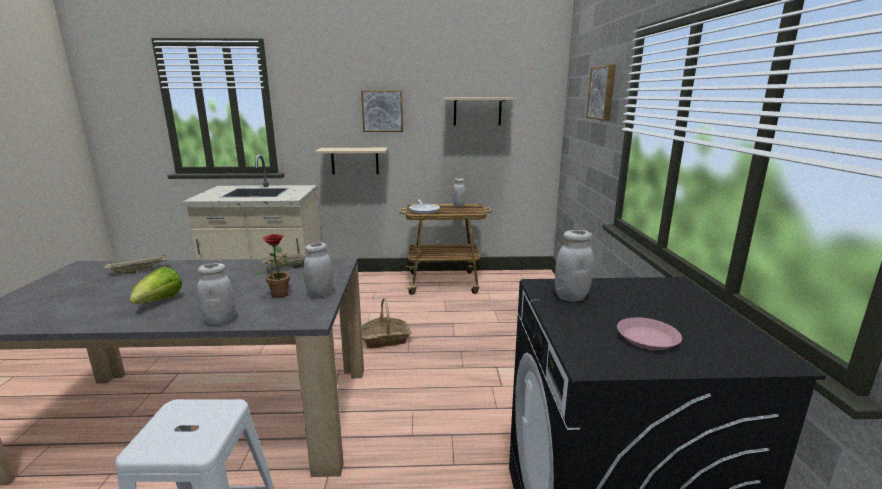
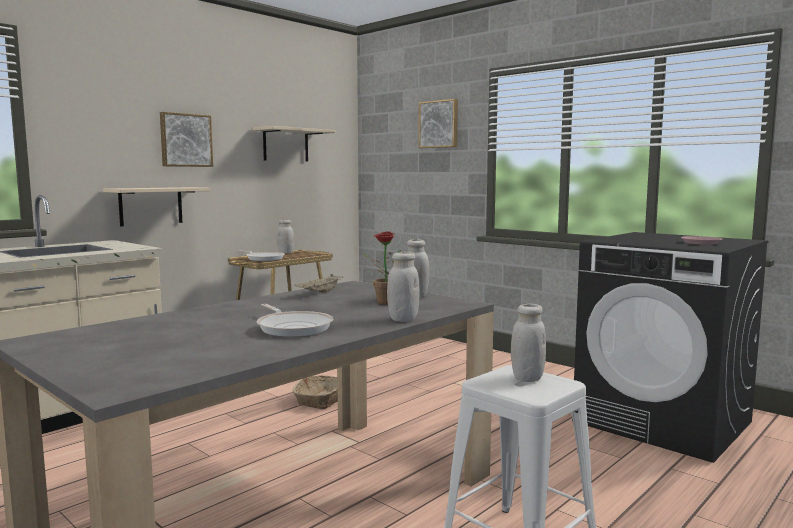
camera: 45 degrees left, 10 degrees down
(139, 271) = (152, 325): beige tray -> none
(159, 302) = (293, 327): lettuce -> frying pan
(571, 297) = (628, 240): white jar -> white jar (527, 378)

